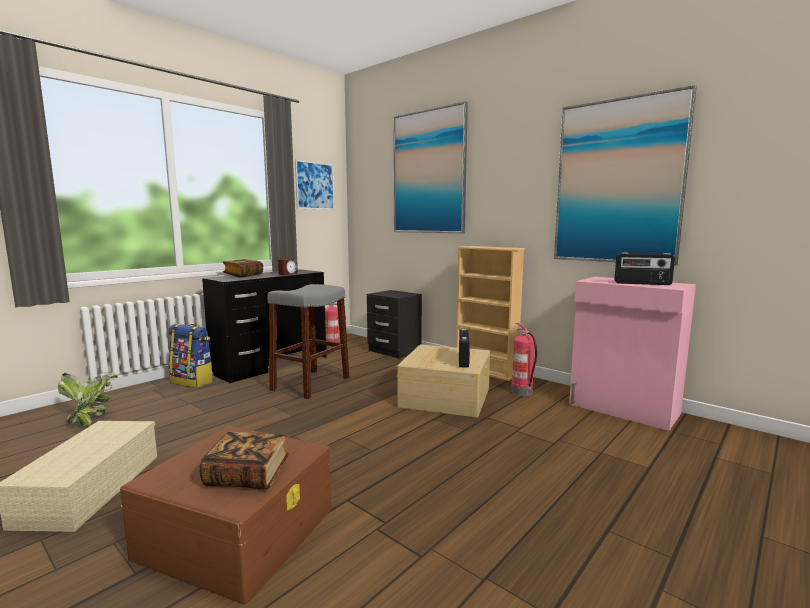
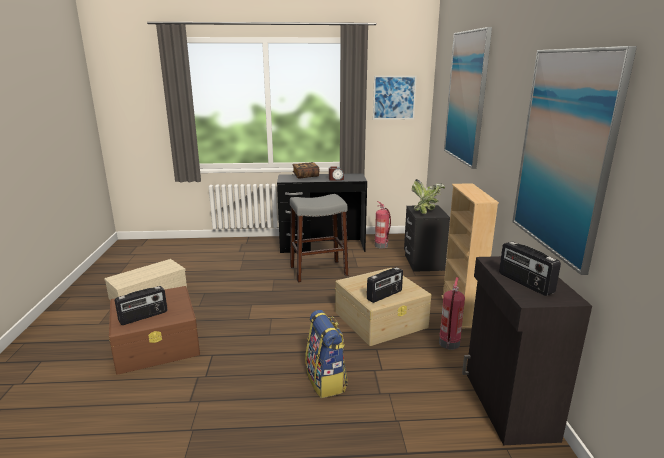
camera: 45 degrees right, 10 degrees up
(92, 418) = (196, 253): potted plant -> potted plant (426, 211)
(193, 381) = (265, 244): backpack -> backpack (326, 381)
(247, 476) = (143, 317): book -> radio
(623, 409) = (507, 405): pink cabinet -> black cabinet

